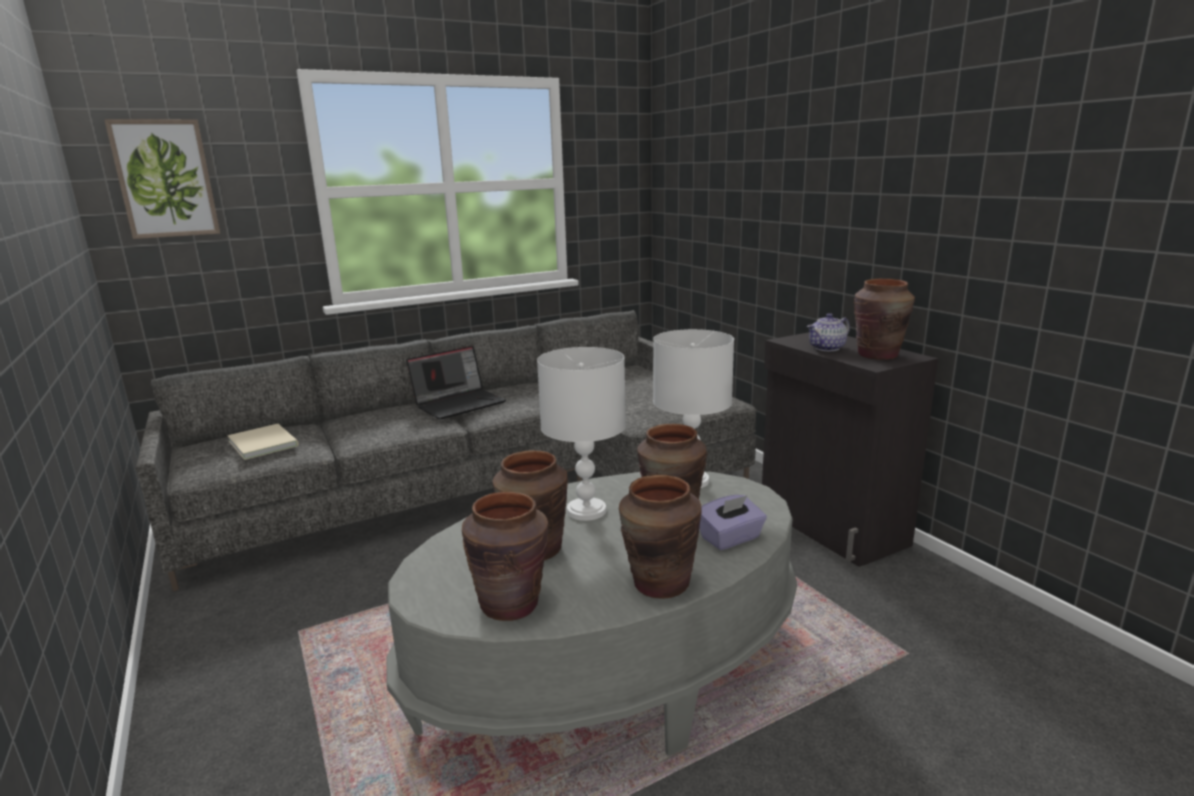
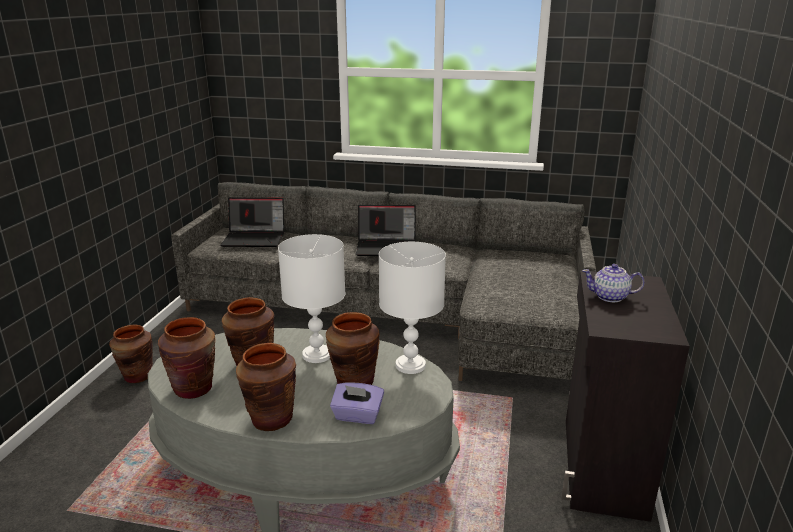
camera: 40 degrees right, 5 degrees up
(165, 179) = (251, 56): picture -> none
(264, 442) = (255, 238): beige book -> laptop
(878, 355) = (637, 320): brown vase -> brown vase (138, 376)

